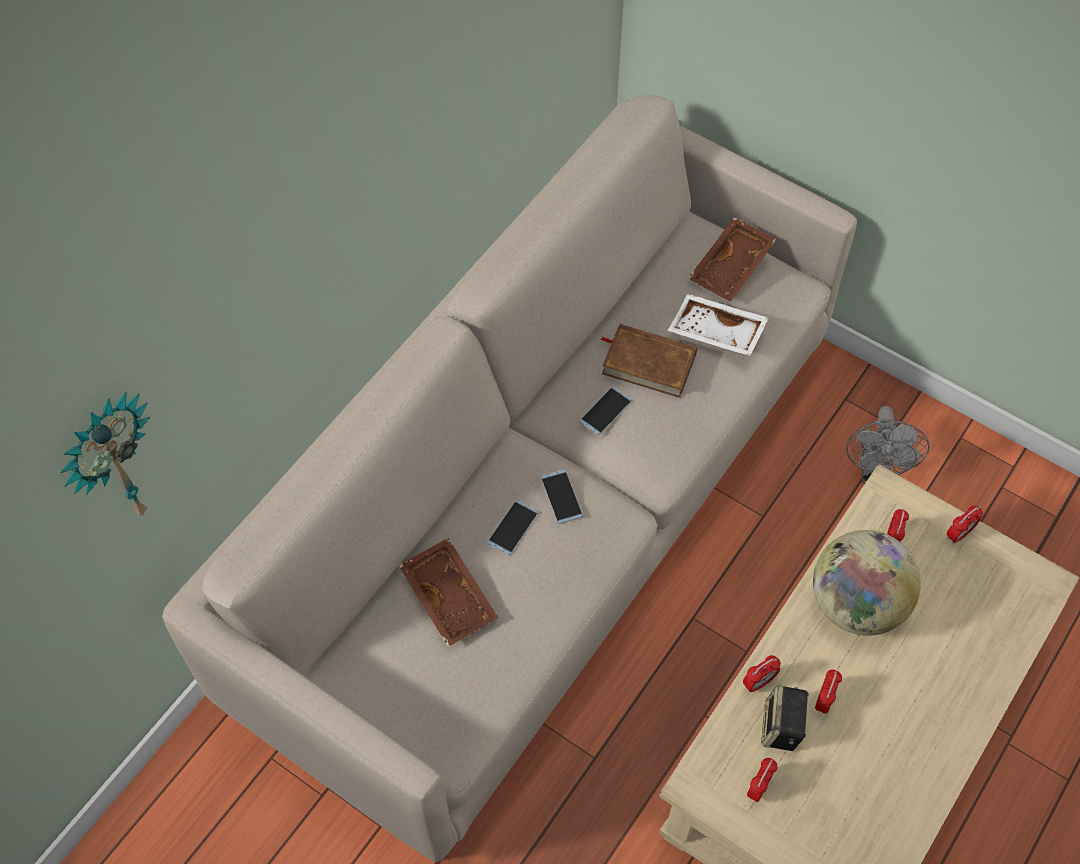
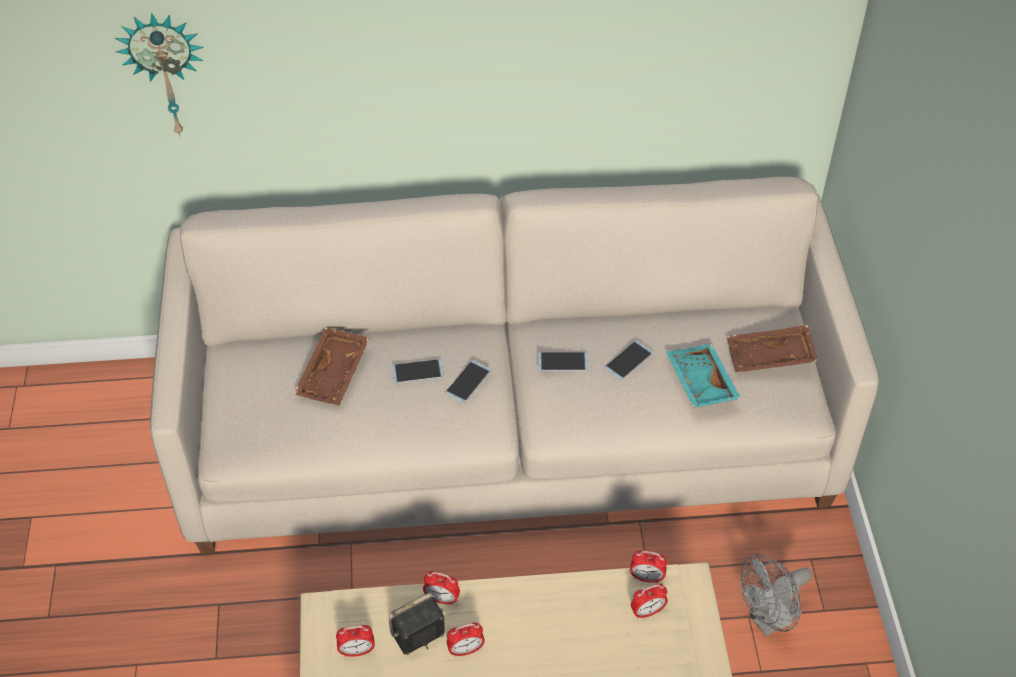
camera: 50 degrees right, 10 degrees down
(648, 363) = (628, 360): brown book -> phone
(716, 333) = (699, 383): white tray -> turquoise tray
(855, 603) = (568, 621): globe -> none
(958, 534) = (700, 655): alarm clock -> alarm clock (646, 578)

